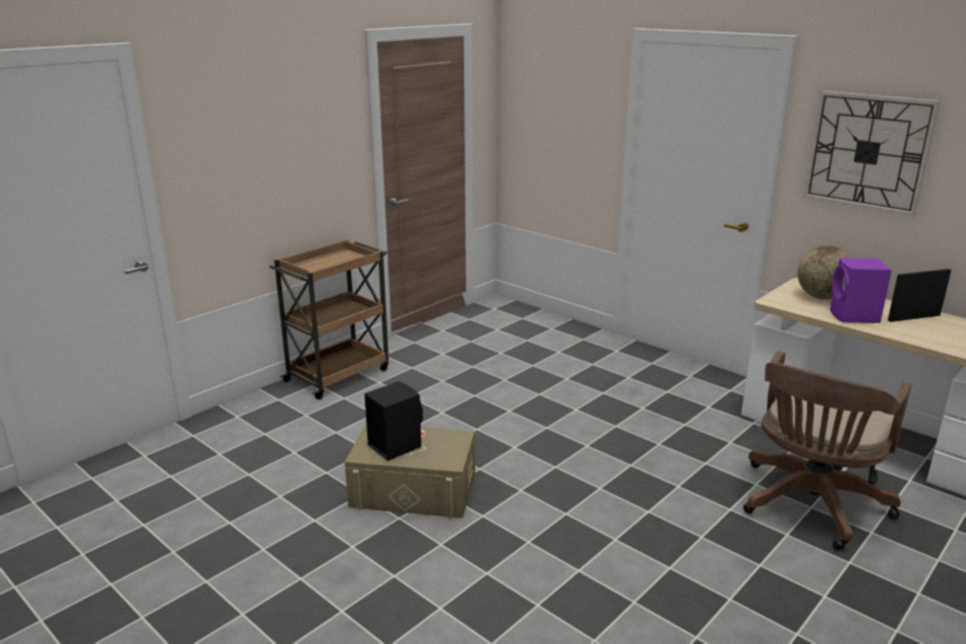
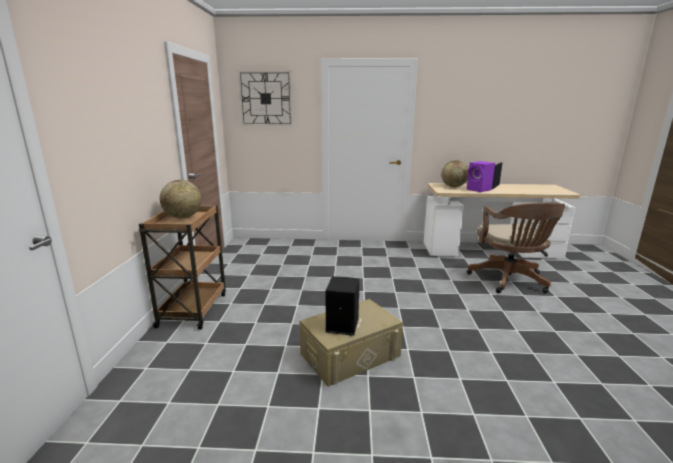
camera: 40 degrees left, 5 degrees down
(335, 259) = (183, 217): none -> globe
(867, 152) = (457, 114): wall clock -> wall clock (266, 98)

